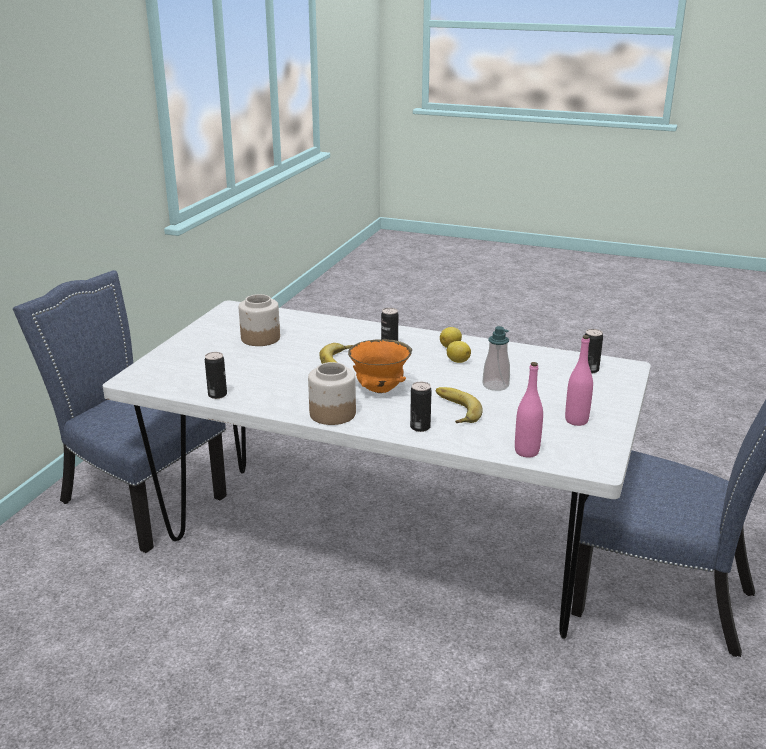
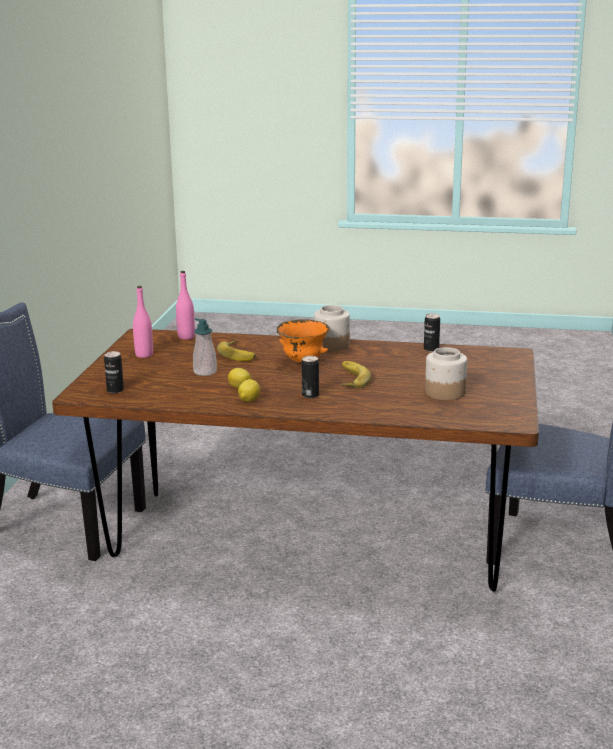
camera: 170 degrees right, 5 degrees down
(384, 542) = (307, 539): white dining table -> brown dining table
(420, 427) = (263, 343): can -> none

